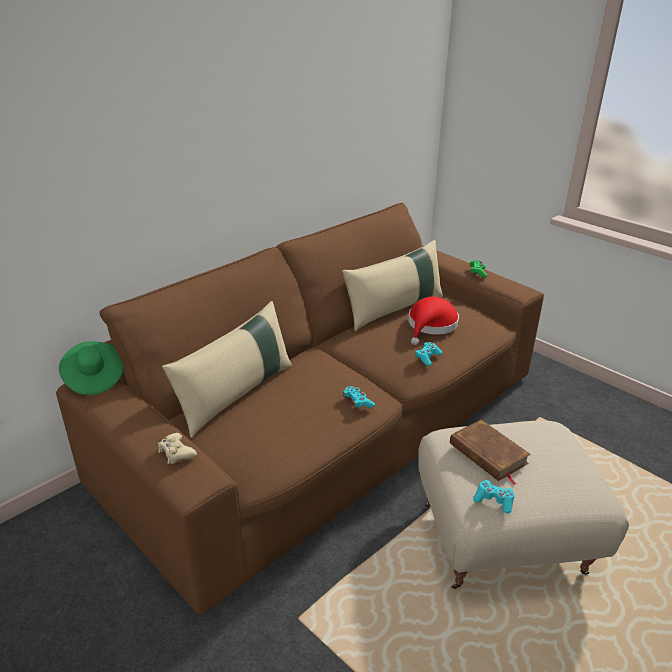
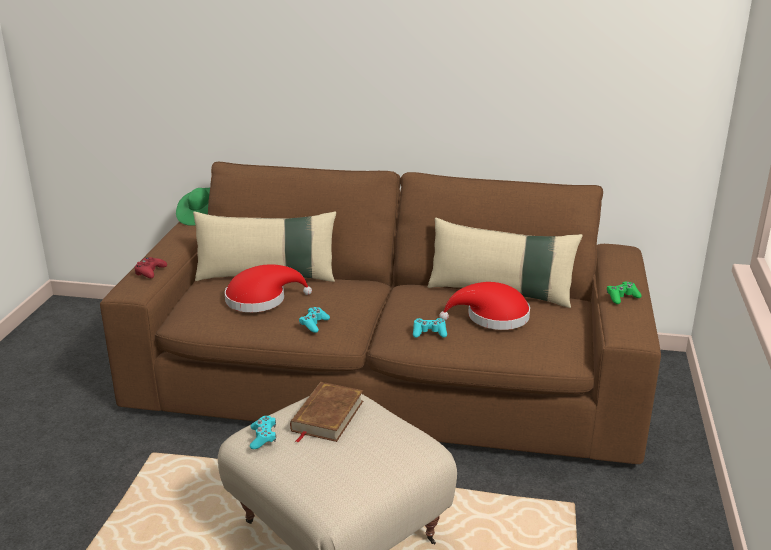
camera: 55 degrees right, 5 degrees down
(176, 453) = (150, 272): beige game controller -> red game controller
(282, 412) = (261, 299): none -> red hat

